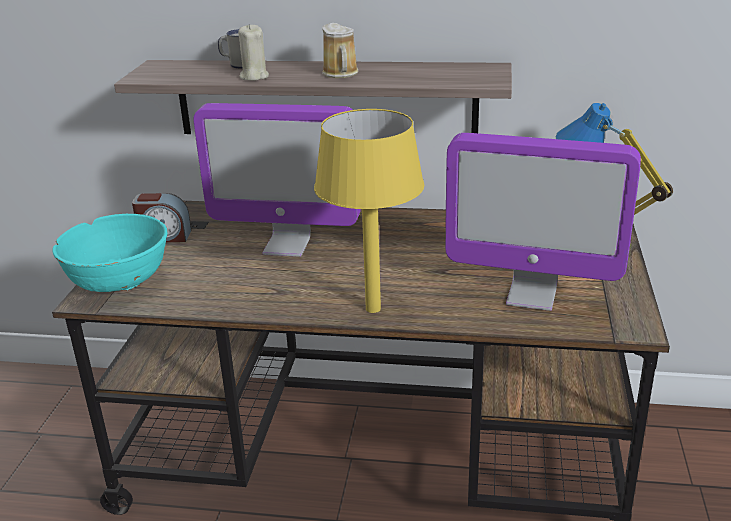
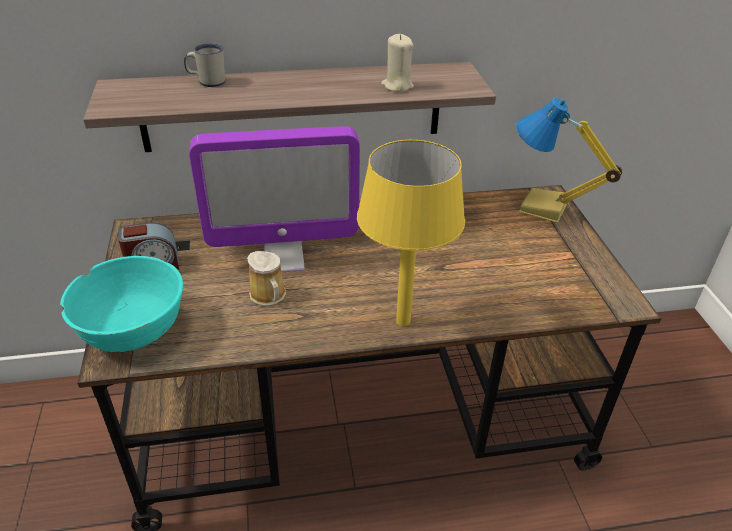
camera: 20 degrees left, 10 degrees up
(254, 76) = (236, 97): beige candle -> beige candle (397, 86)
(341, 74) = (323, 87): mug -> mug (269, 296)
(531, 295) = (529, 283): monitor -> none

